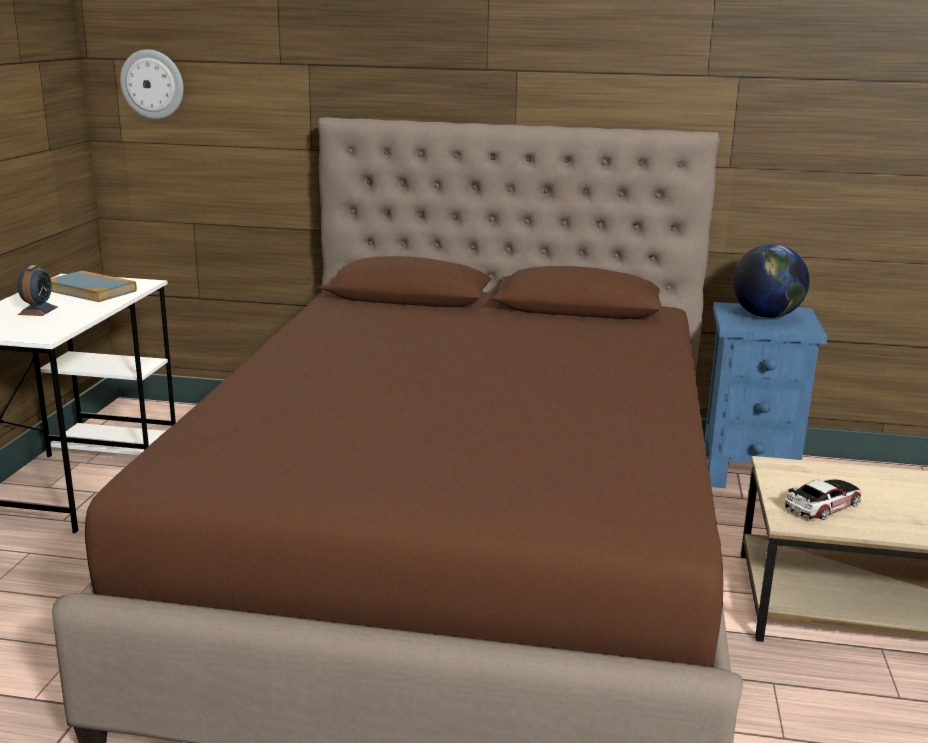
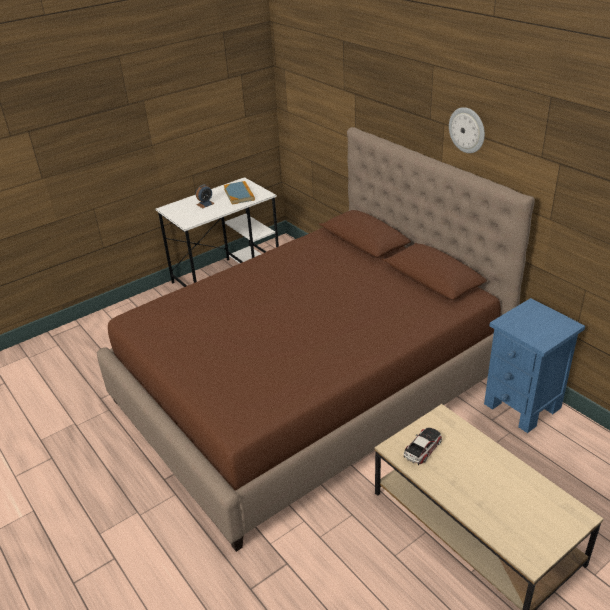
camera: 45 degrees right, 15 degrees up
(152, 84) = (296, 87): wall clock -> wall clock (467, 130)
(766, 316) = (539, 322): globe -> none
(822, 505) = (422, 448): toy car -> toy car turned 60 degrees counterclockwise

